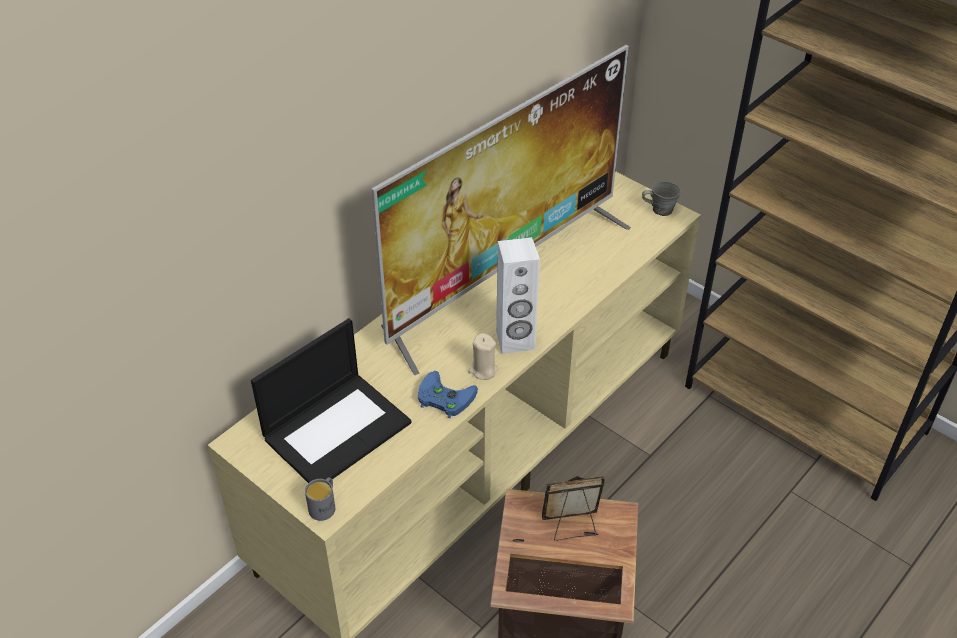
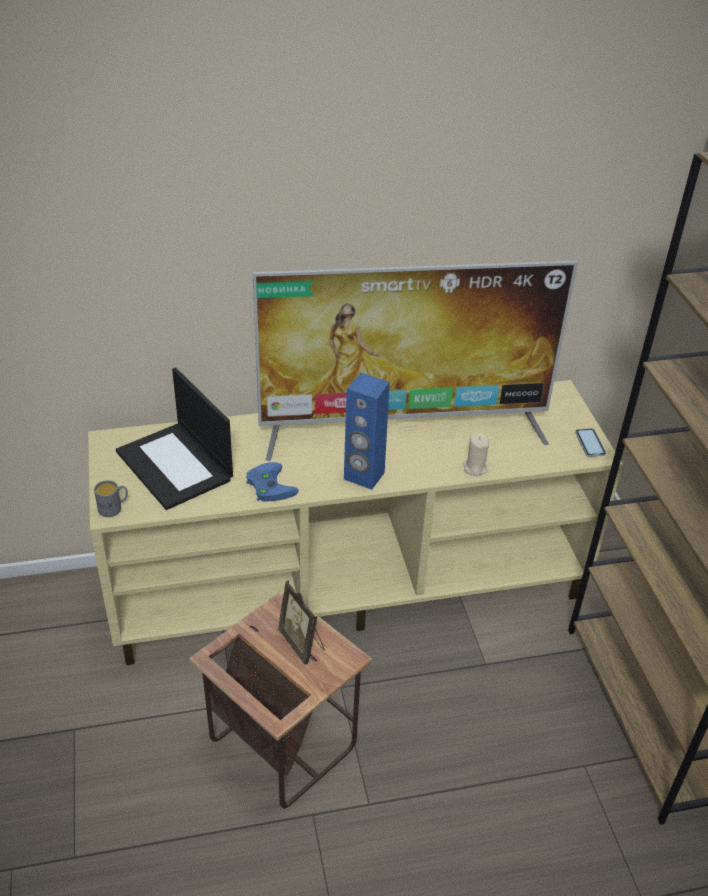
camera: 35 degrees right, 5 degrees down
(337, 429) = (176, 466): laptop -> laptop turned 60 degrees clockwise
(483, 370) = (317, 482): beige candle -> beige candle (474, 468)
(515, 341) = (363, 476): white speaker -> blue speaker
(571, 526) = (302, 643): picture frame -> picture frame turned 150 degrees counterclockwise
(660, 210) = (590, 443): grey mug -> phone

